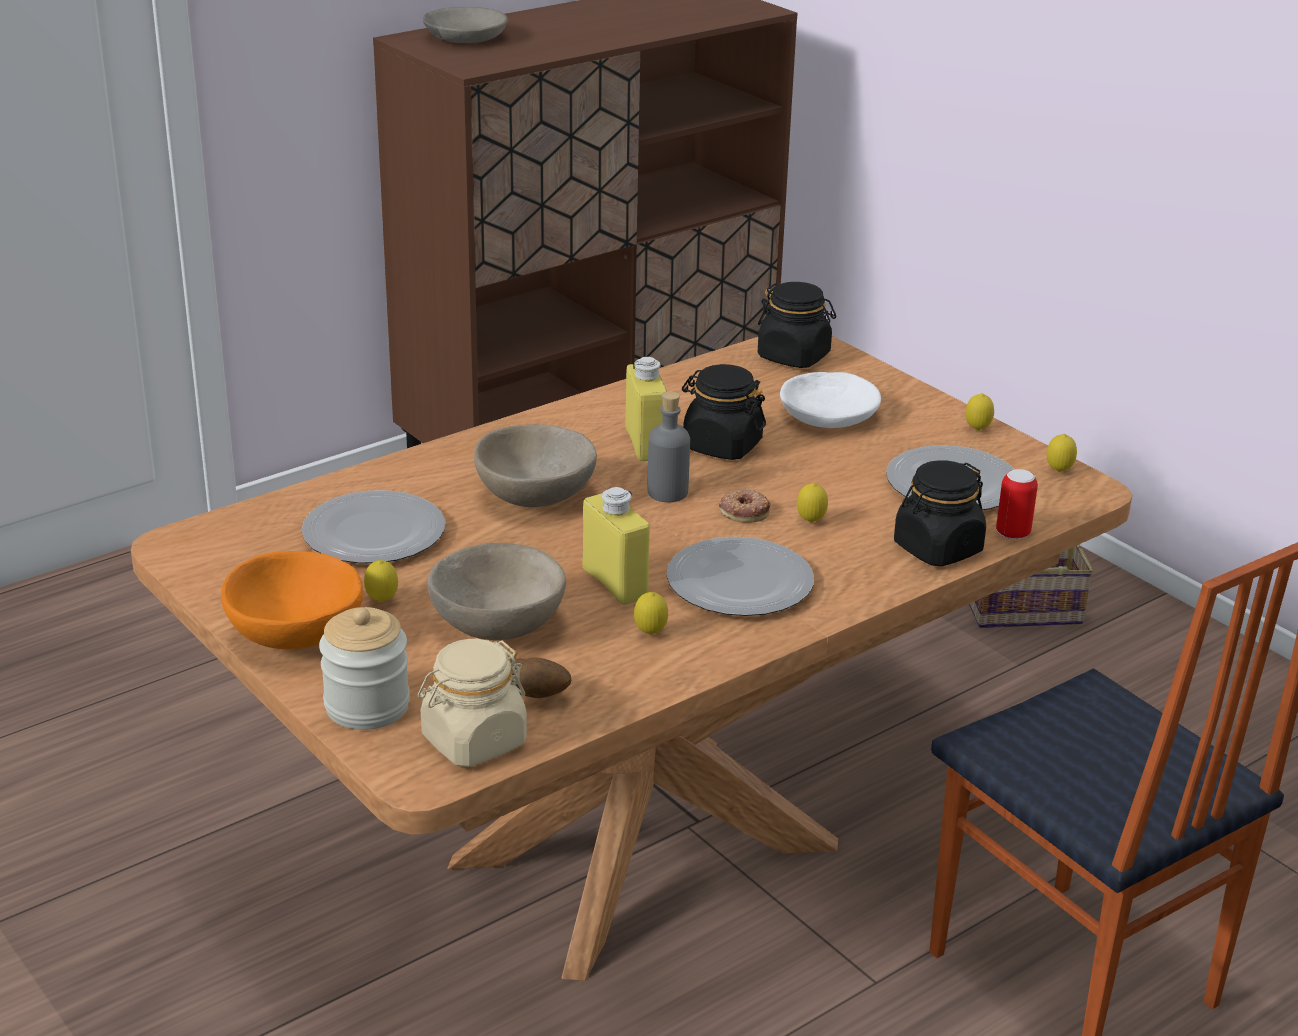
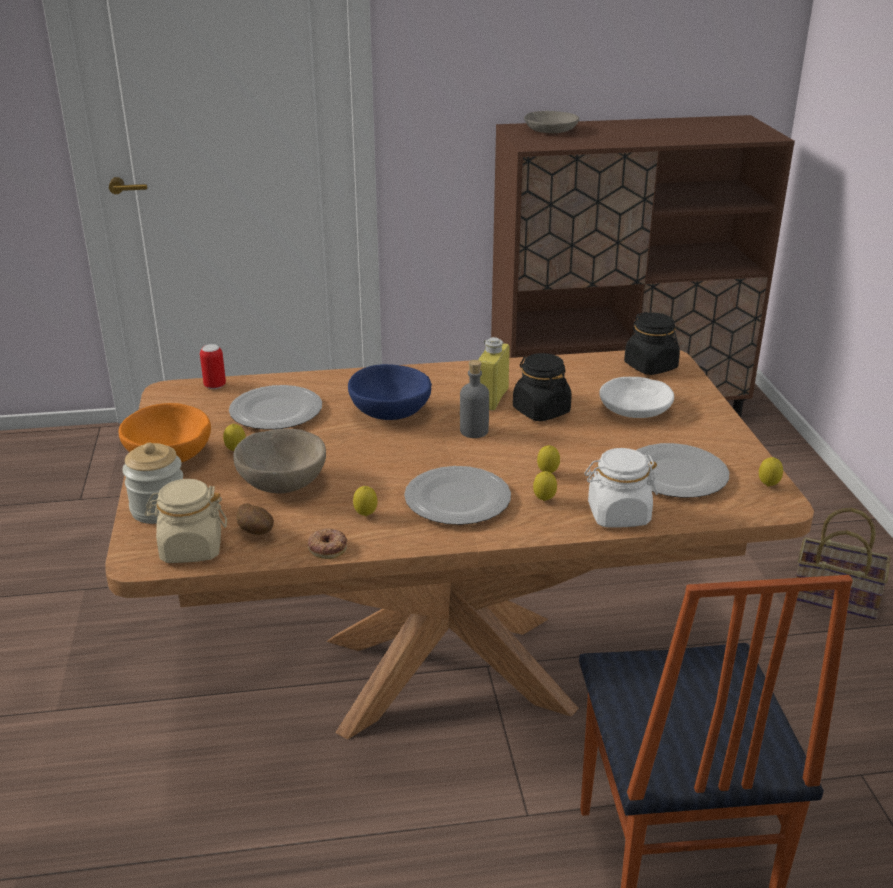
camera: 30 degrees right, 0 degrees up
(535, 498) = (389, 414): beige bowl -> blue bowl
(615, 584) = (379, 478): yellow bottle -> none
(744, 511) = (510, 455): donut -> donut (328, 547)
(937, 549) = (618, 515): black jar -> white jar
(977, 430) = (734, 443): lemon -> lemon (544, 500)
(1012, 534) = (686, 519): can -> can (215, 386)

